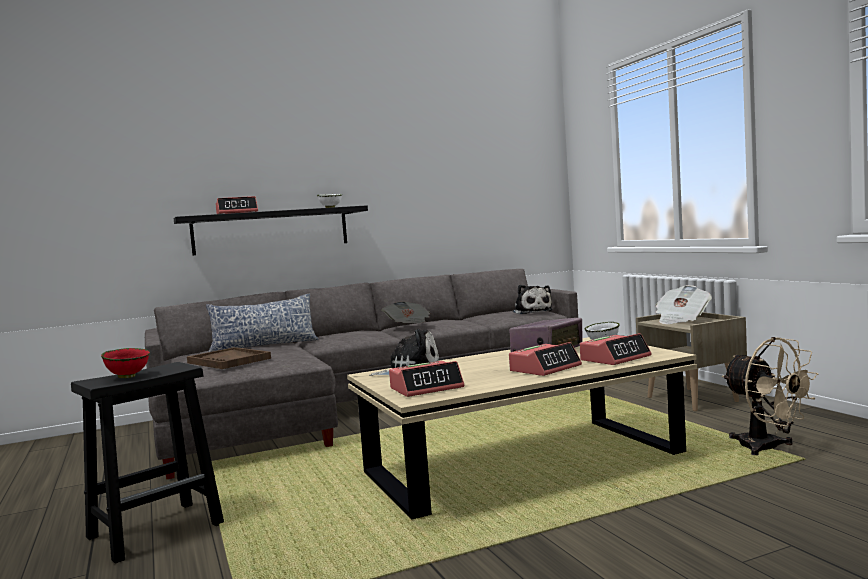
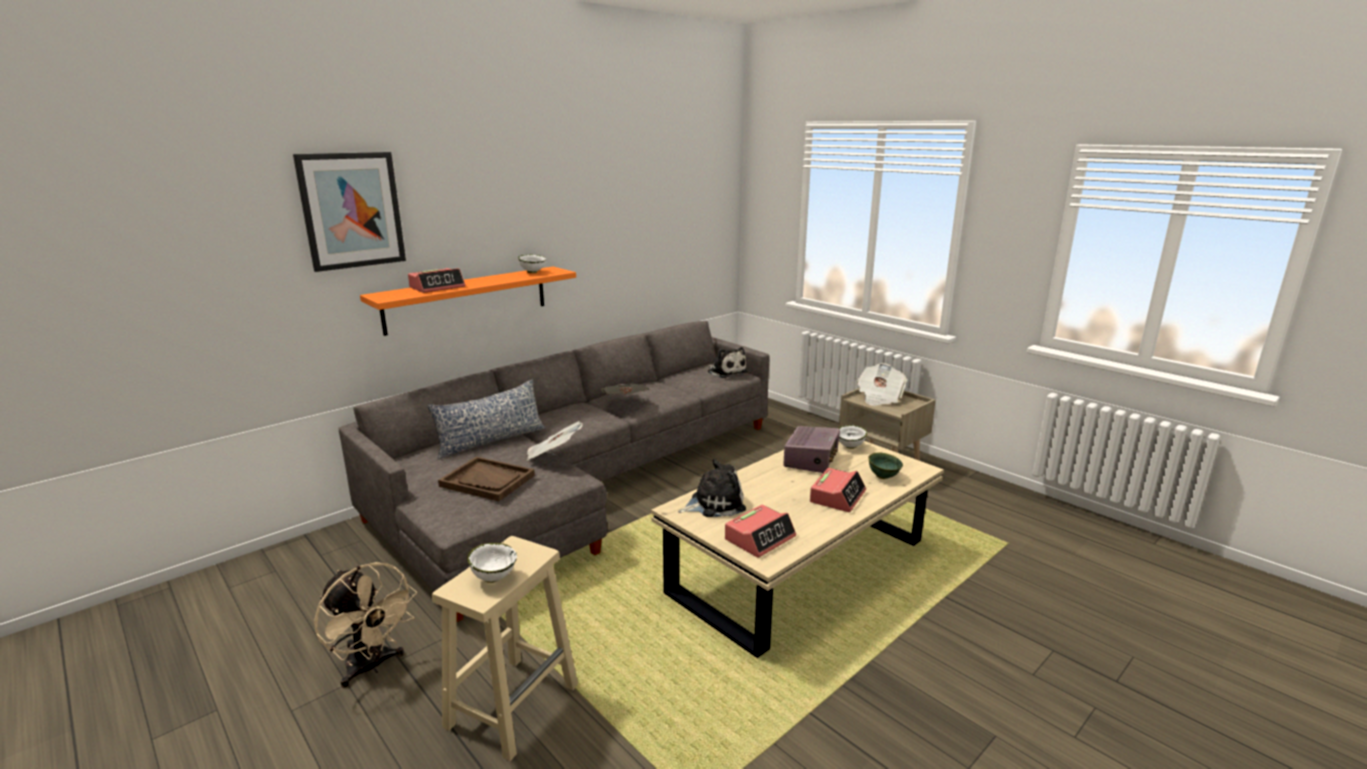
camera: 20 degrees left, 15 degrees up
(128, 376) = (494, 577): red bowl -> white bowl
(157, 529) = (513, 704): black stool -> beige stool
(171, 148) = (352, 210): none -> picture
(271, 230) = (467, 299): black shelf -> orange shelf
(303, 350) = (553, 455): none -> newspaper
(615, 358) = (883, 476): alarm clock -> green bowl
(768, 448) = (975, 531): beige fan -> beige fan (371, 667)

